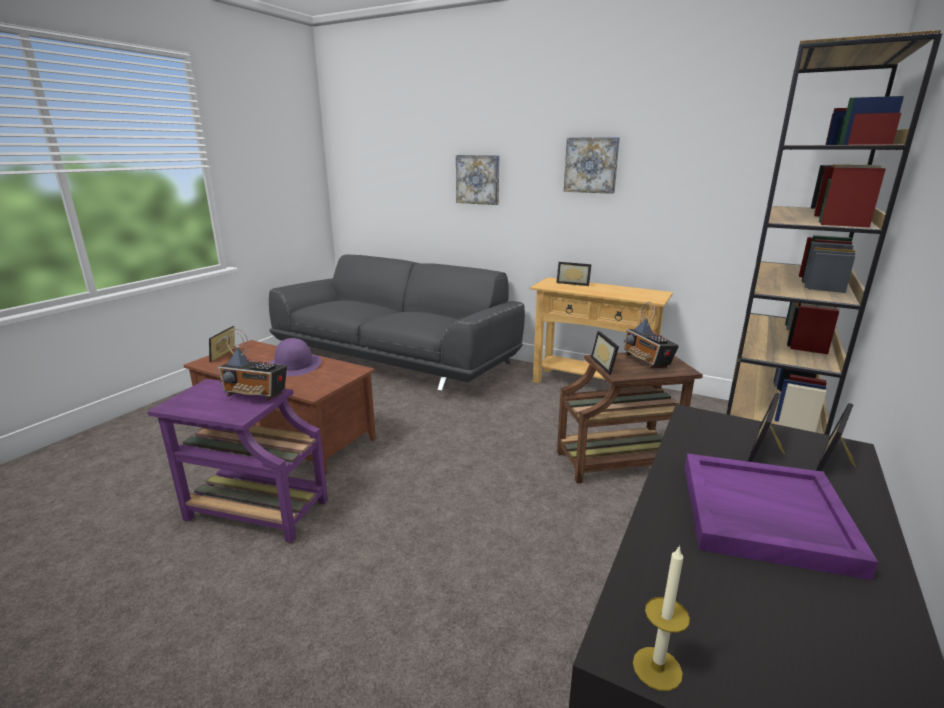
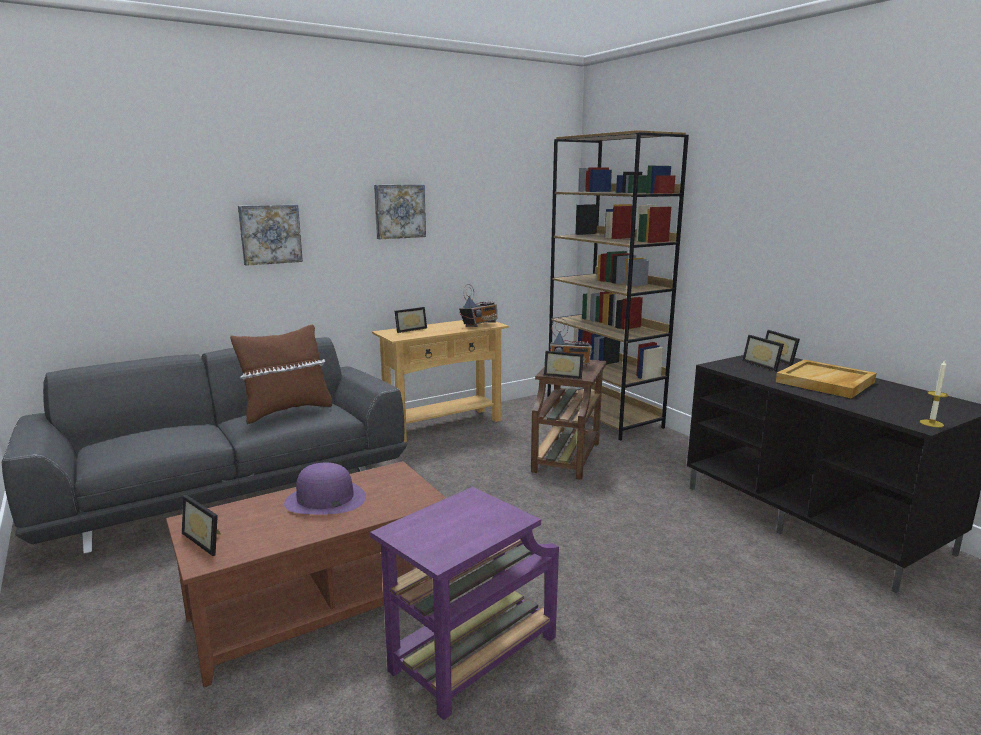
camera: 60 degrees left, 5 degrees down
(256, 395) = (466, 505): radio -> radio (479, 325)
(418, 315) = (286, 411): none -> brown pillow
(763, 516) = (825, 382): purple tray -> beige tray

